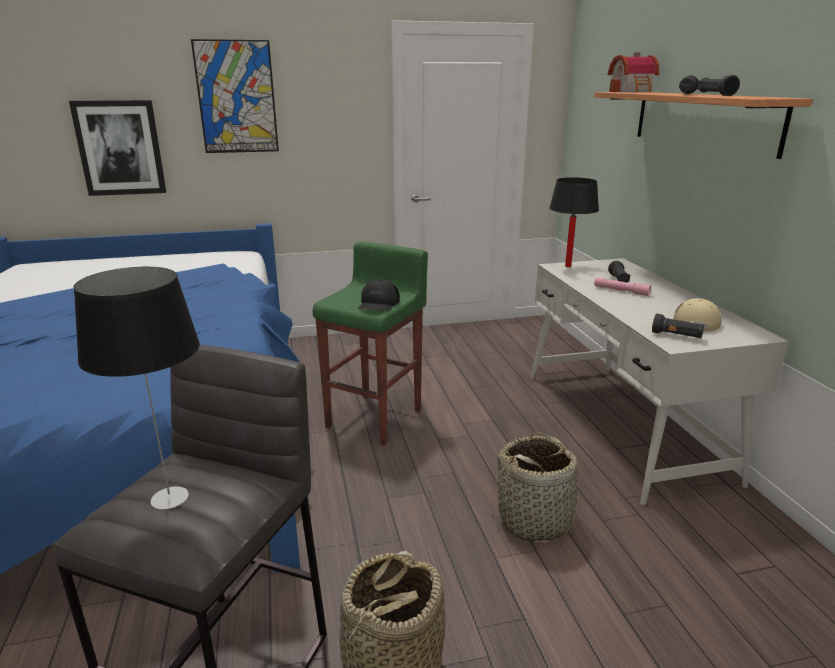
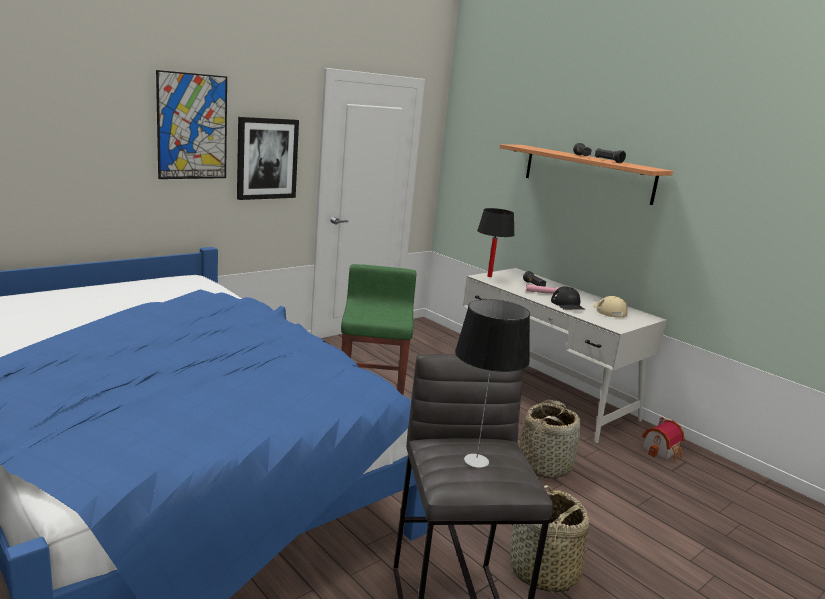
camera: 30 degrees left, 5 degrees down
(120, 148) = (71, 173): picture -> picture (267, 158)
(378, 303) = (394, 316): black cap -> black cap (568, 305)
(633, 91) = (528, 146): toy house -> toy house (662, 451)
(676, 336) = (611, 322): black flashlight -> none

